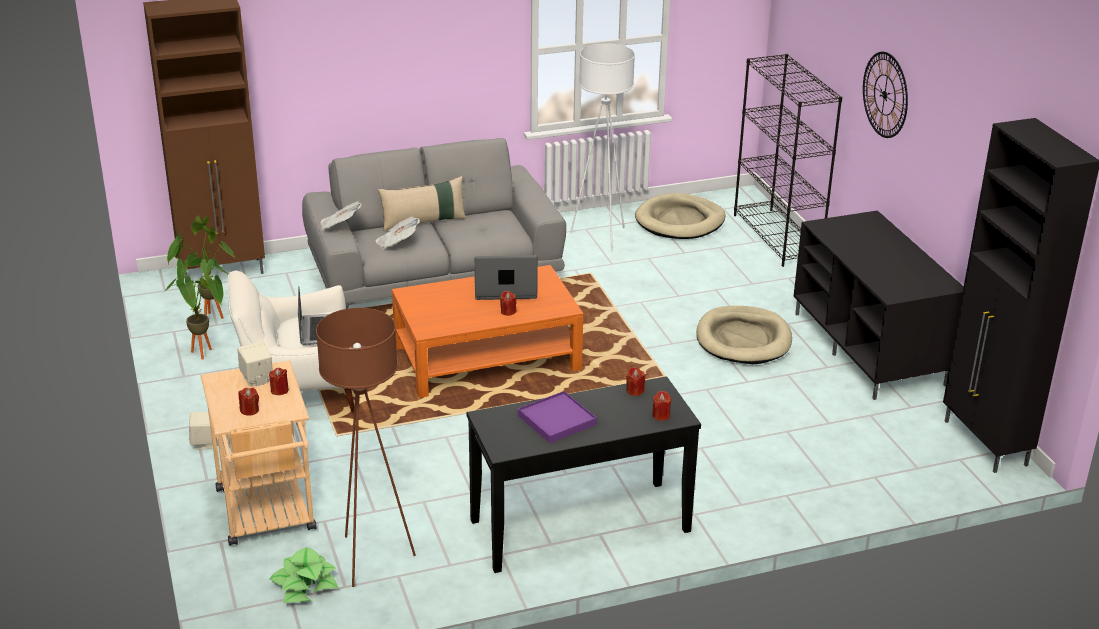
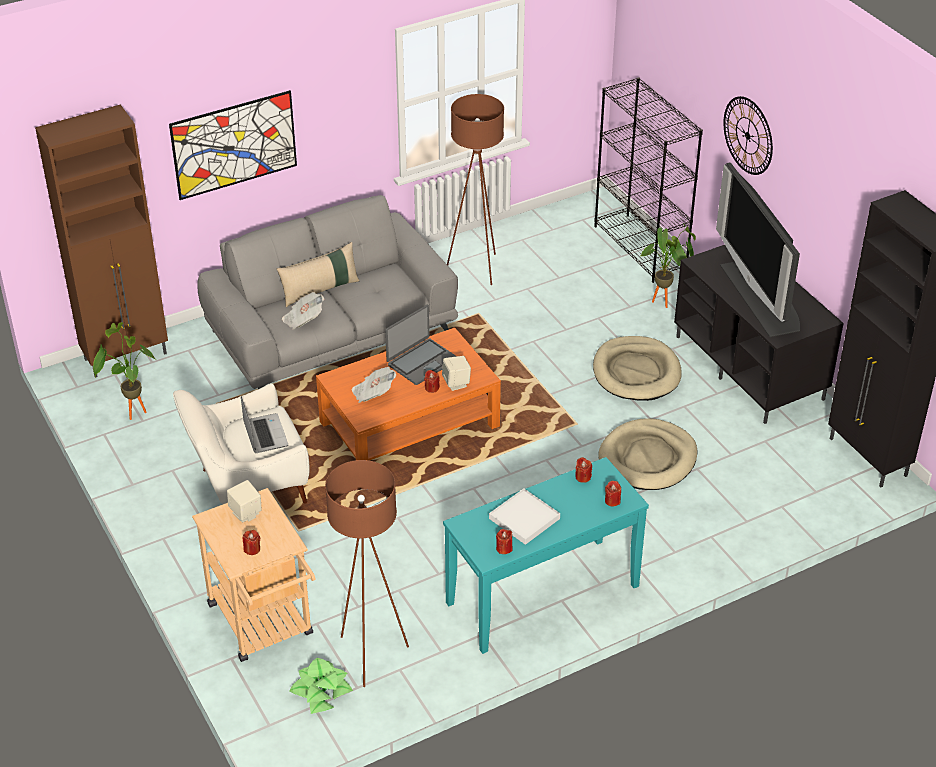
camera: 10 degrees left, 10 degrees up
(205, 443) = (180, 556): beige speaker -> beige speaker (456, 383)
(206, 355) = (145, 457): potted plant -> potted plant (666, 303)
(279, 390) = (271, 523): red candle -> red candle (504, 548)
(340, 226) = (247, 311): newspaper -> newspaper (373, 393)
(353, 62) = (234, 145): none -> picture
(505, 289) = (421, 362): laptop -> laptop turned 150 degrees clockwise
(557, 420) = (524, 518): purple tray -> white tray
(580, 526) = (543, 595): black console table -> turquoise console table
(601, 237) = (477, 268): white floor lamp -> brown floor lamp
(680, 221) = (546, 240): beige dog bed -> beige dog bed (648, 458)
(882, 260) = (761, 297): none -> television

